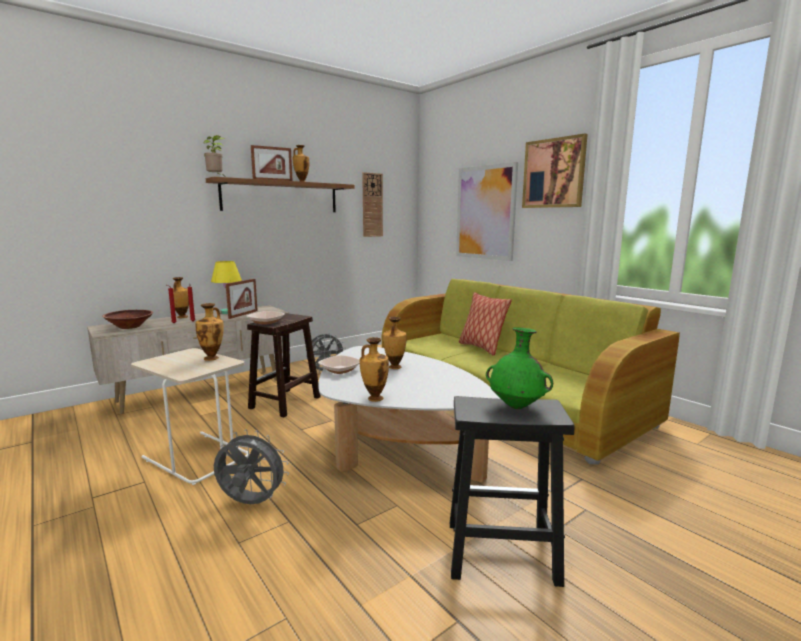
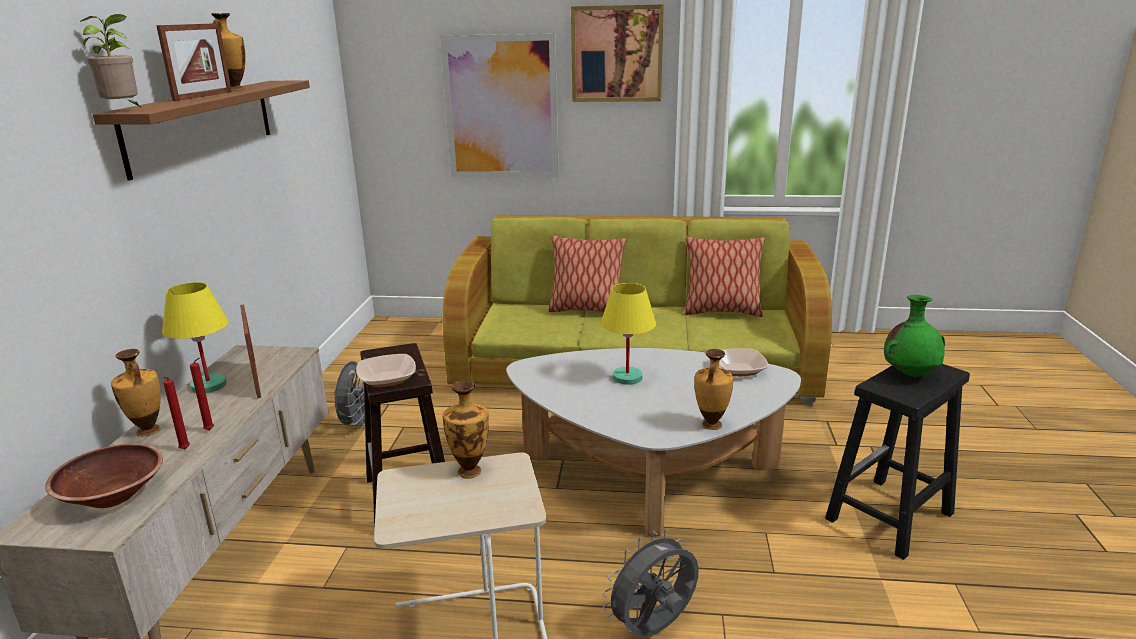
camera: 45 degrees left, 10 degrees up
(340, 370) = (585, 408): bowl -> bowl (739, 370)
(372, 205) = (304, 108): wall clock -> none
(394, 367) = (628, 377): vase -> yellow table lamp
(570, 372) = (721, 312): none -> pillow

